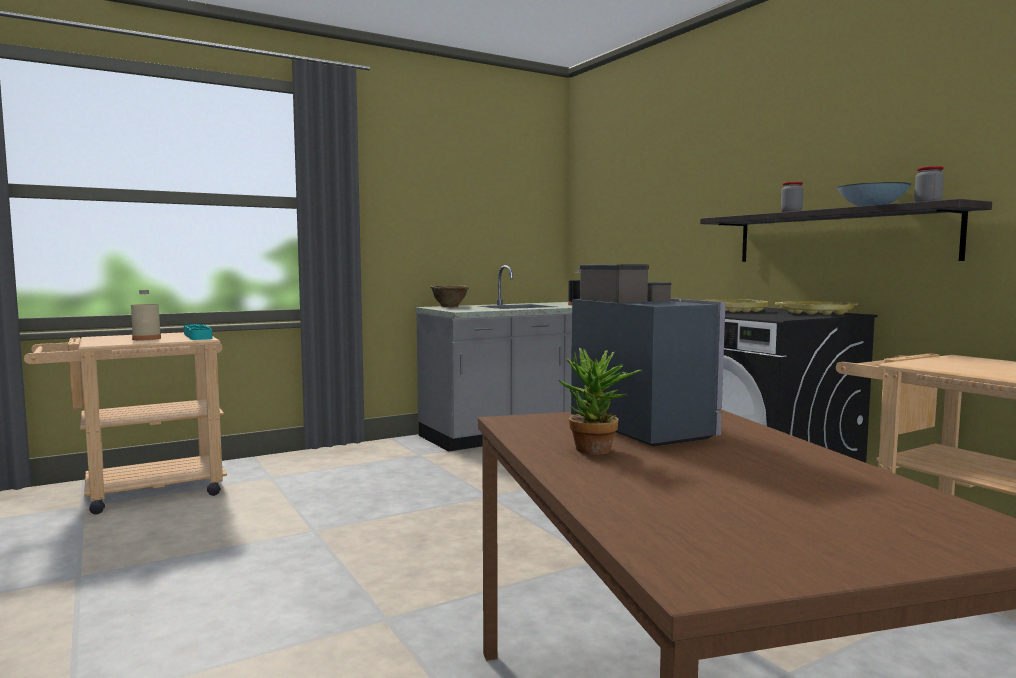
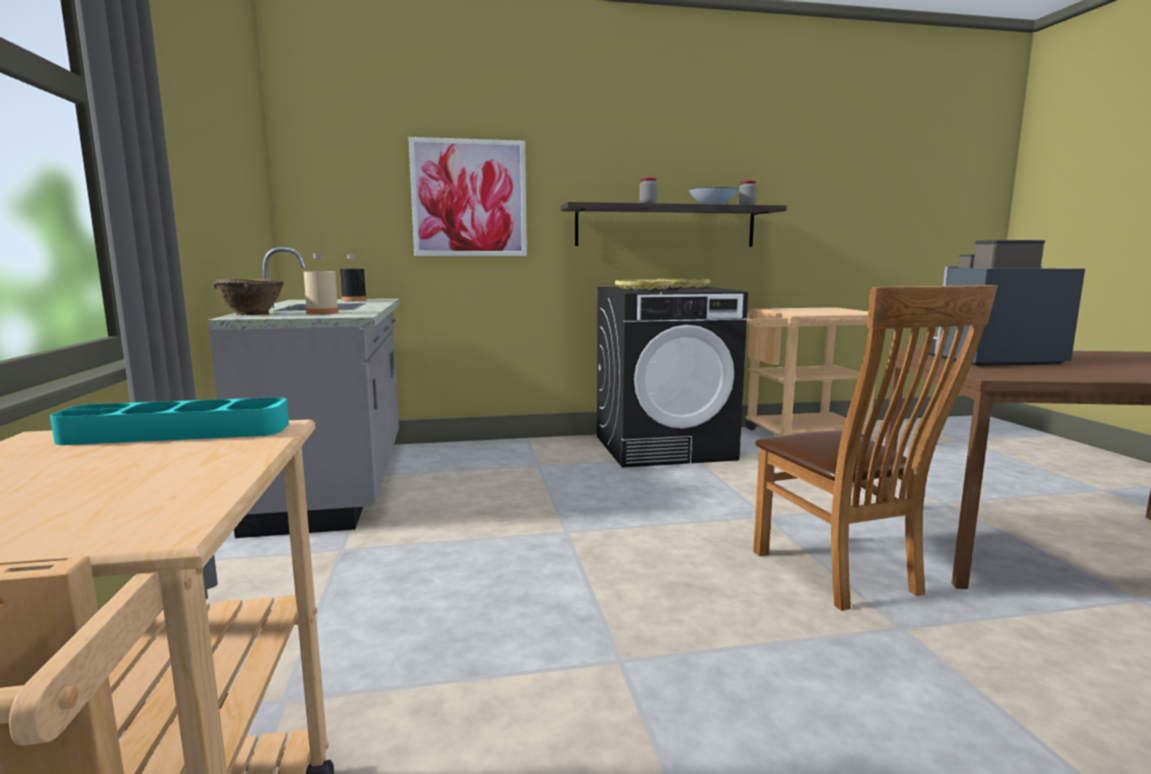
camera: 70 degrees left, 5 degrees up
(146, 339) = (120, 474): beige bottle -> beige bottle (322, 313)
(477, 596) = (843, 575): none -> brown chair
(597, 452) = (1089, 371): potted plant -> none
(665, 219) = (469, 198): none -> picture

